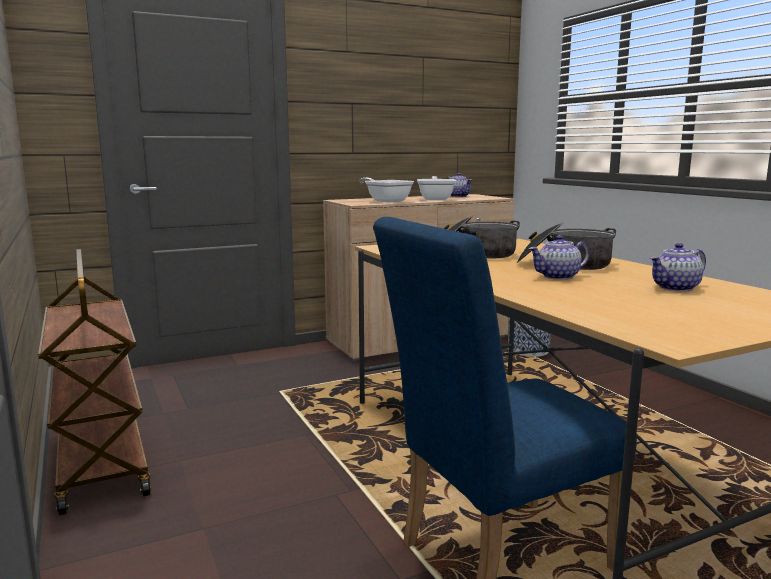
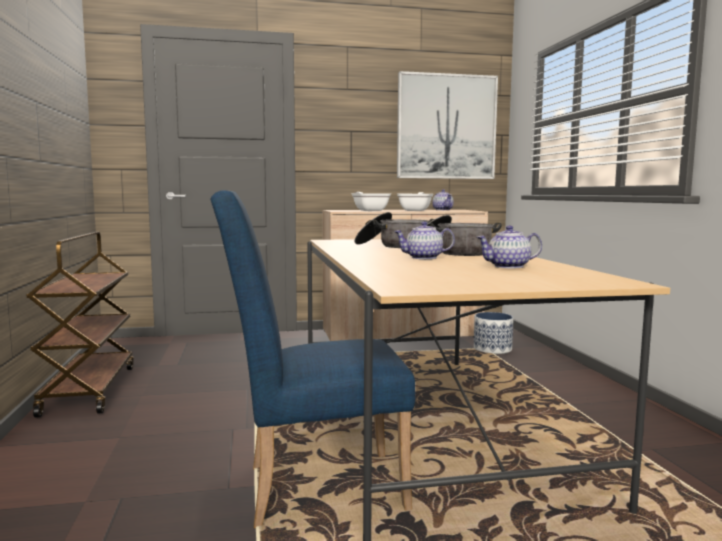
camera: 15 degrees right, 5 degrees down
(455, 99) = (446, 127): none -> picture

